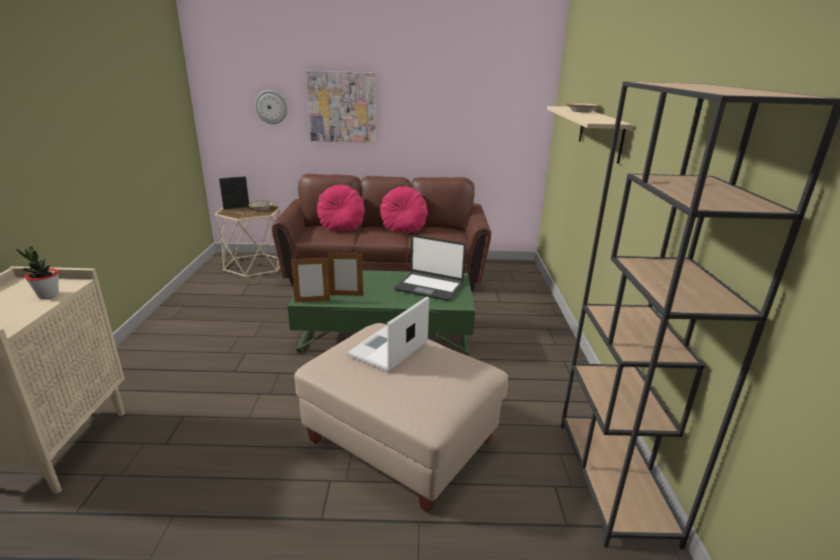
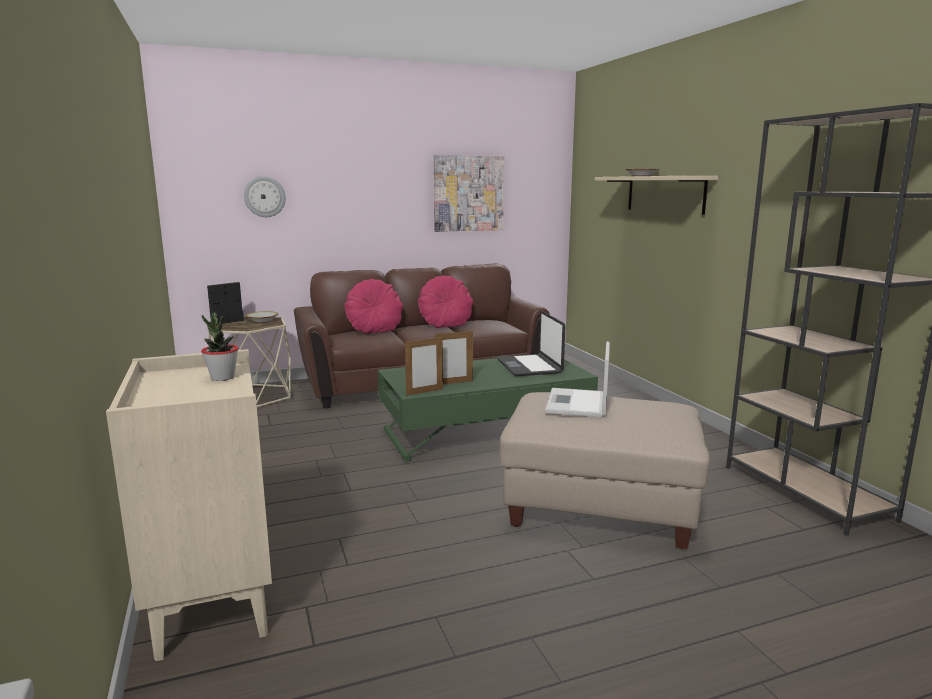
camera: 20 degrees left, 10 degrees down
(342, 107) = (351, 194): picture -> picture (468, 193)
(429, 287) = (530, 366): laptop -> laptop turned 75 degrees clockwise

